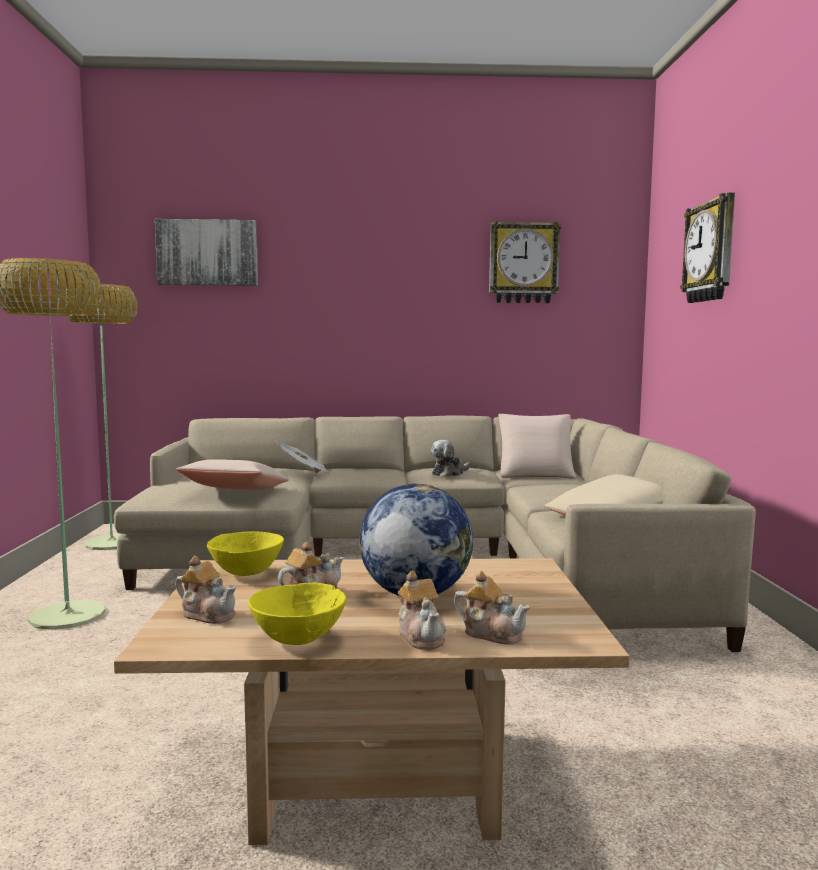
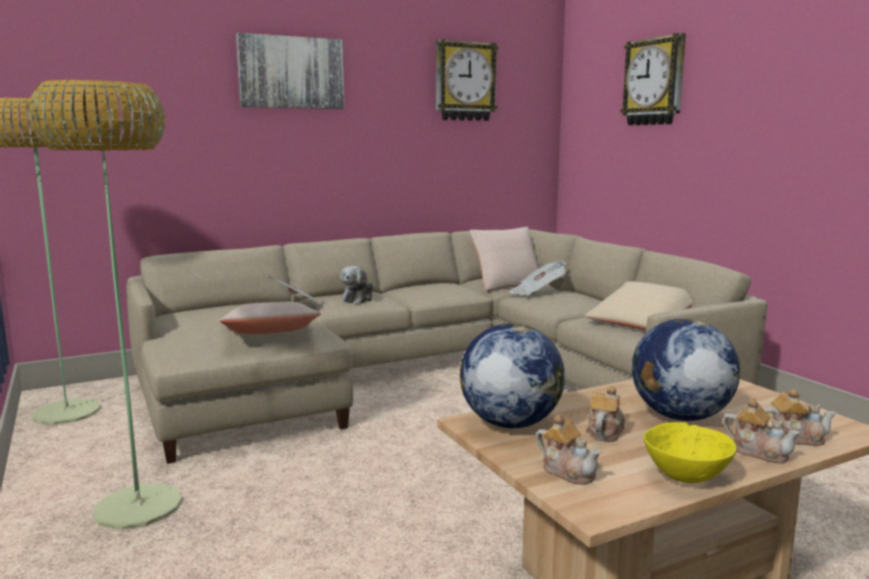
camera: 25 degrees left, 5 degrees up
(207, 253) = (138, 59): picture -> picture (291, 72)
(208, 614) = (568, 471): teapot -> teapot turned 45 degrees clockwise
(247, 573) = (509, 423): yellow bowl -> globe
(449, 473) = (437, 291): plush toy -> plush toy (358, 299)
(550, 484) = (537, 293): none -> newspaper

